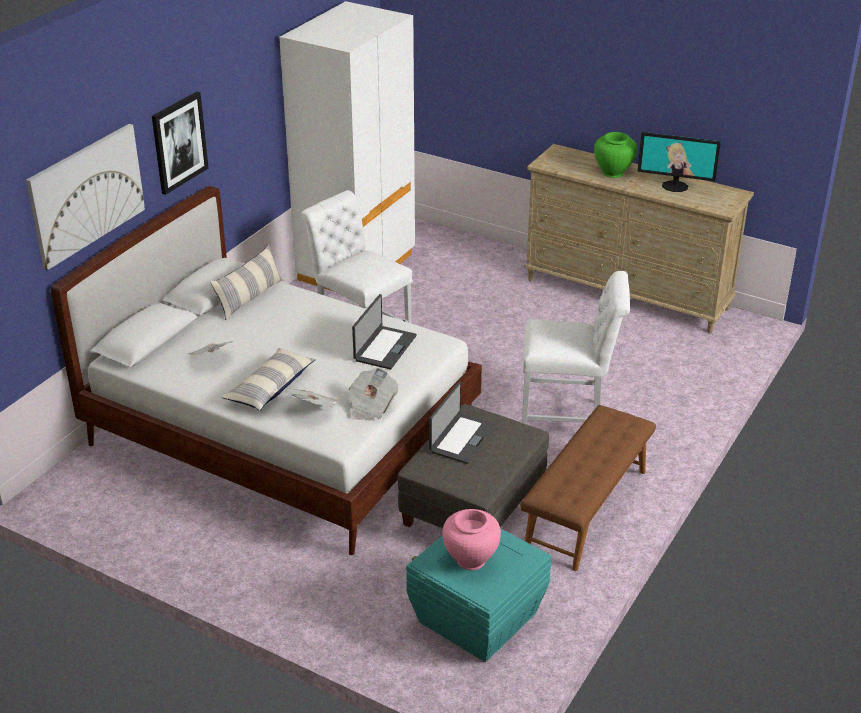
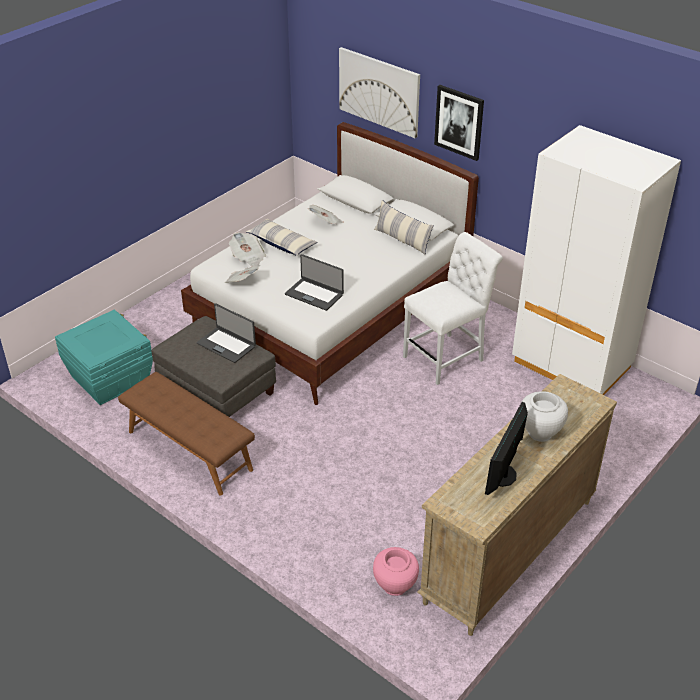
camera: 100 degrees right, 5 degrees up
(471, 560) = (103, 334): pink vase -> pink vase (395, 586)
(567, 420) = (304, 461): white chair -> none
(613, 173) = (540, 433): green vase -> white vase

